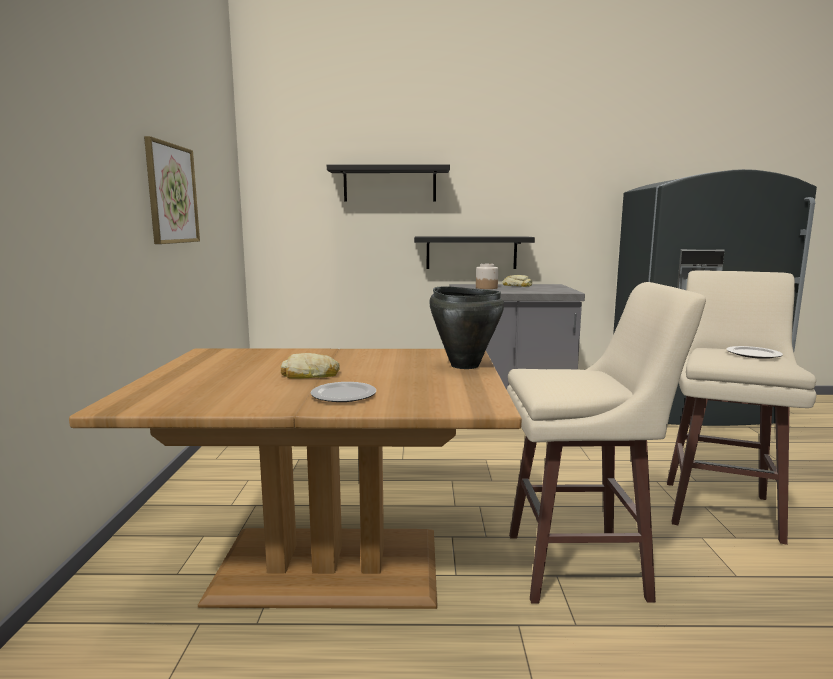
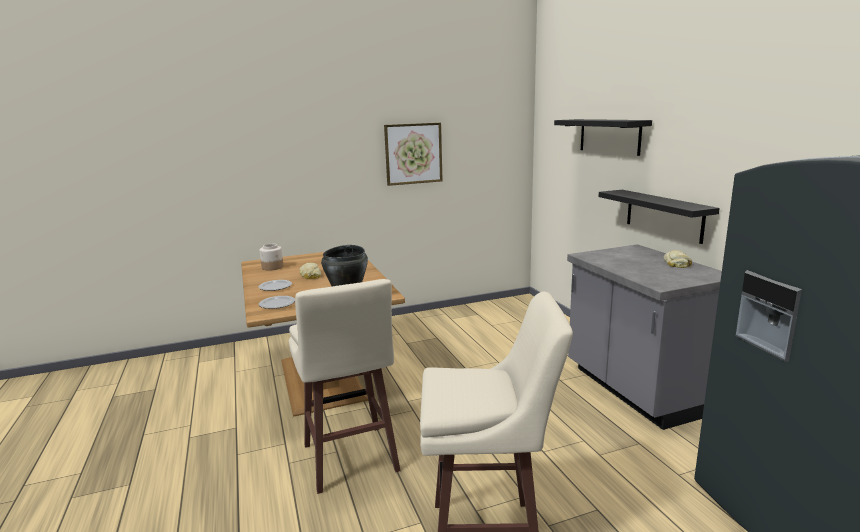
camera: 70 degrees right, 5 degrees up
(486, 288) = (628, 257): jar -> jar (273, 267)
(753, 354) = (476, 392): plate -> plate (278, 304)

